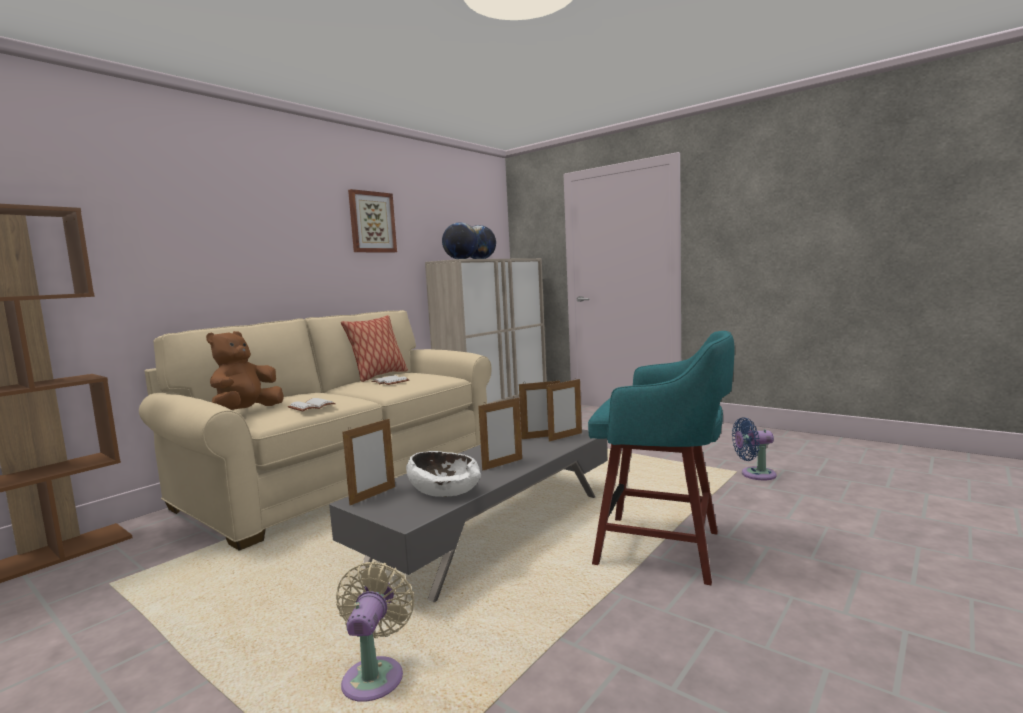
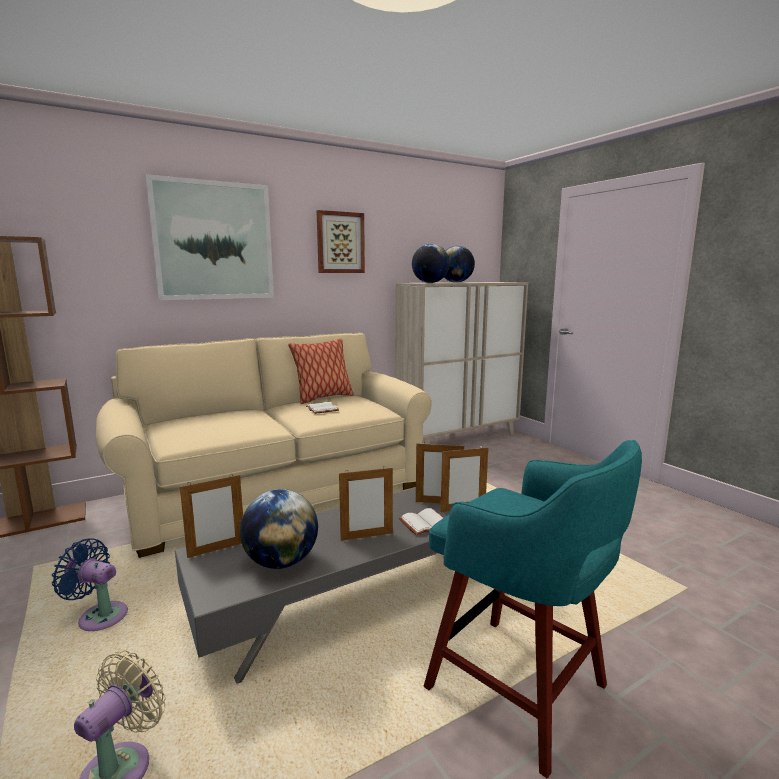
camera: 20 degrees right, 5 degrees up
(246, 412) = (171, 428): brown plush toy -> none
(250, 218) = (214, 241): none -> picture
(311, 407) = (224, 432): white book -> white book (425, 524)
(444, 491) = (281, 562): white bowl -> globe
(754, 474) = (711, 599): blue fan -> blue fan (99, 616)

